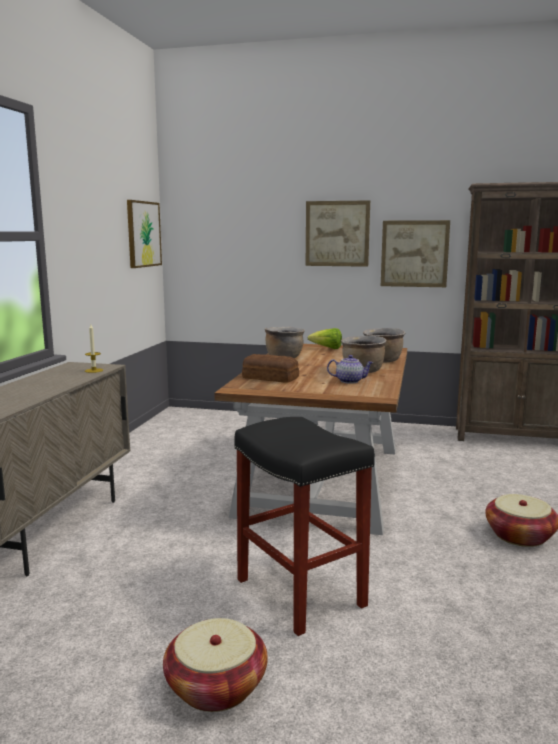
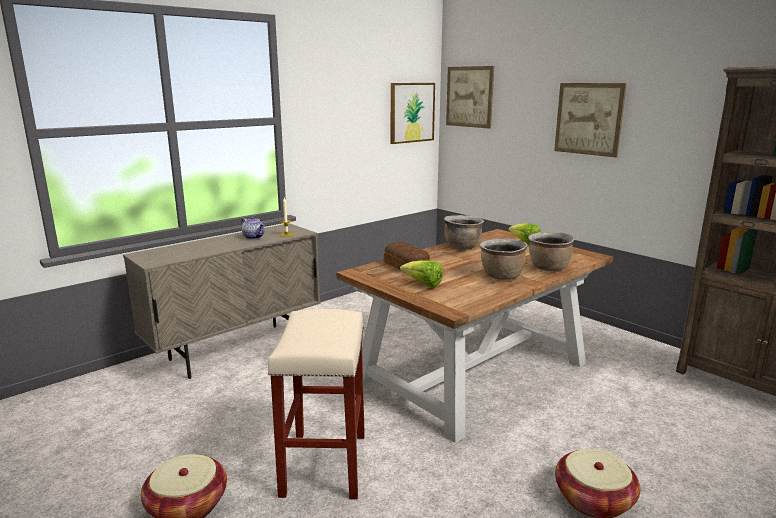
camera: 35 degrees right, 5 degrees up
(298, 592) = (324, 463): black stool -> beige stool
(316, 387) = (423, 284): none -> lettuce
(350, 381) = (466, 285): teapot -> teapot (254, 237)
(414, 253) = (670, 147): picture -> picture (469, 97)

